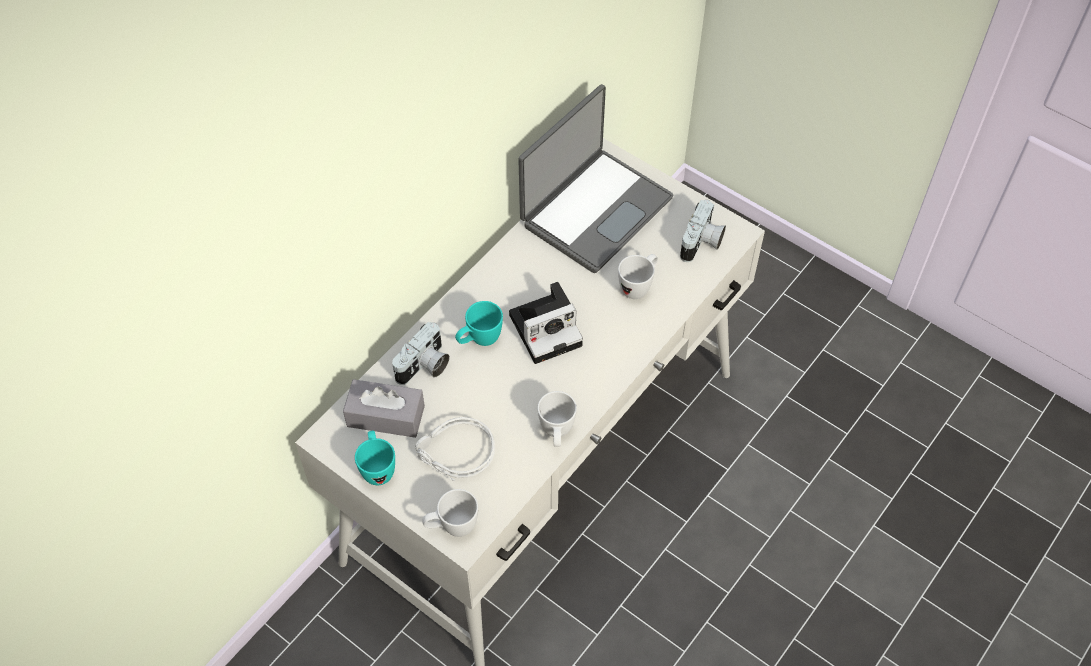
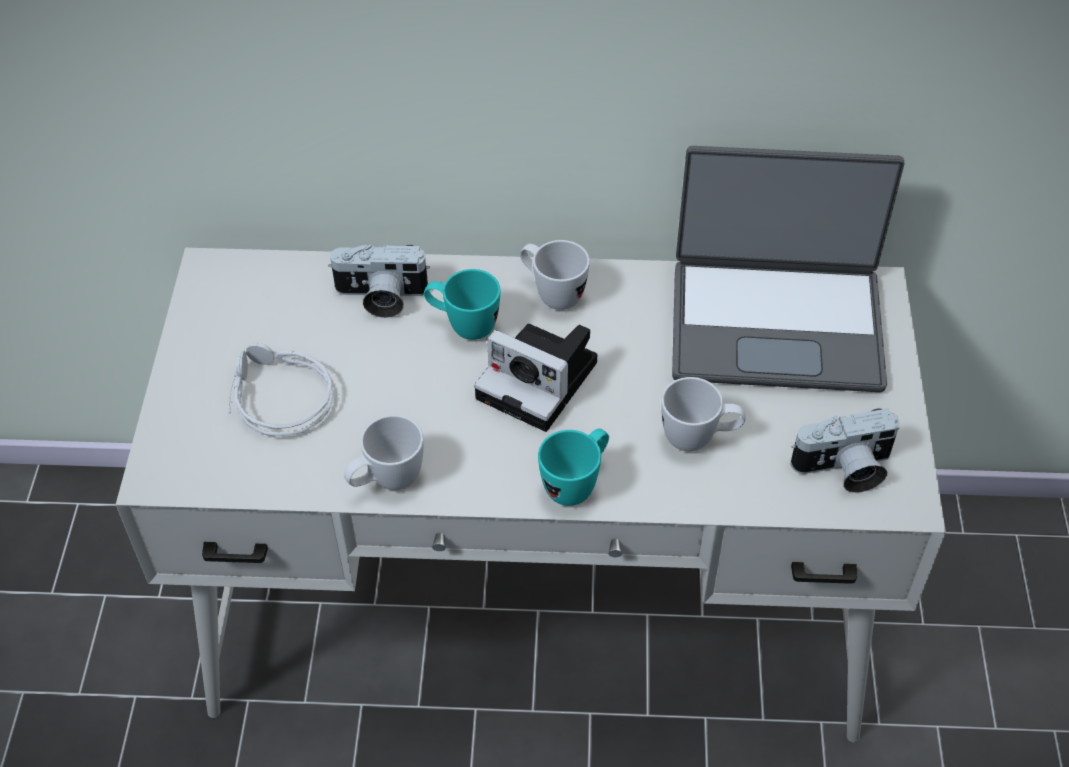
camera: 55 degrees right, 5 degrees down
(377, 468) = (203, 336): turquoise mug -> turquoise mug (576, 483)
(386, 416) = (281, 303): grey tissue box -> none
(452, 527) = (168, 453): white mug -> white mug (552, 293)

